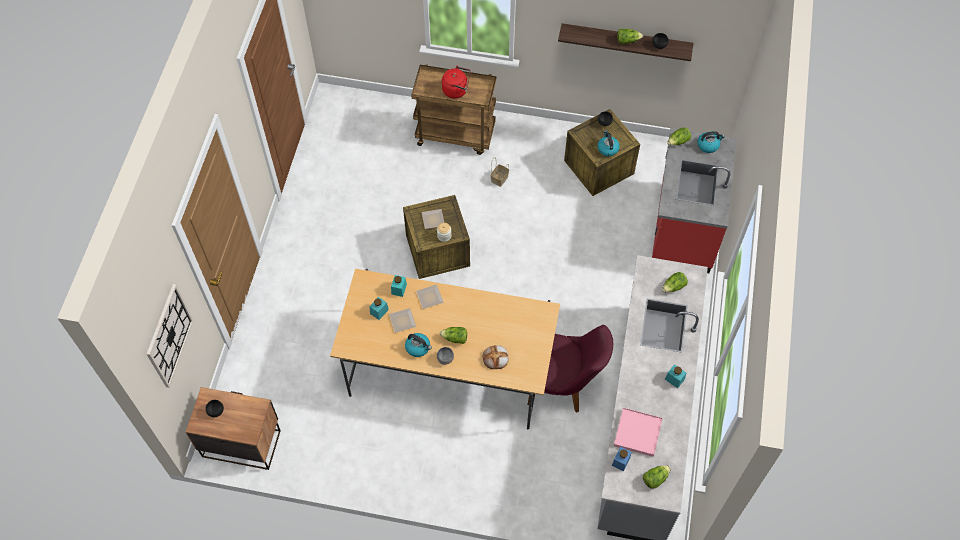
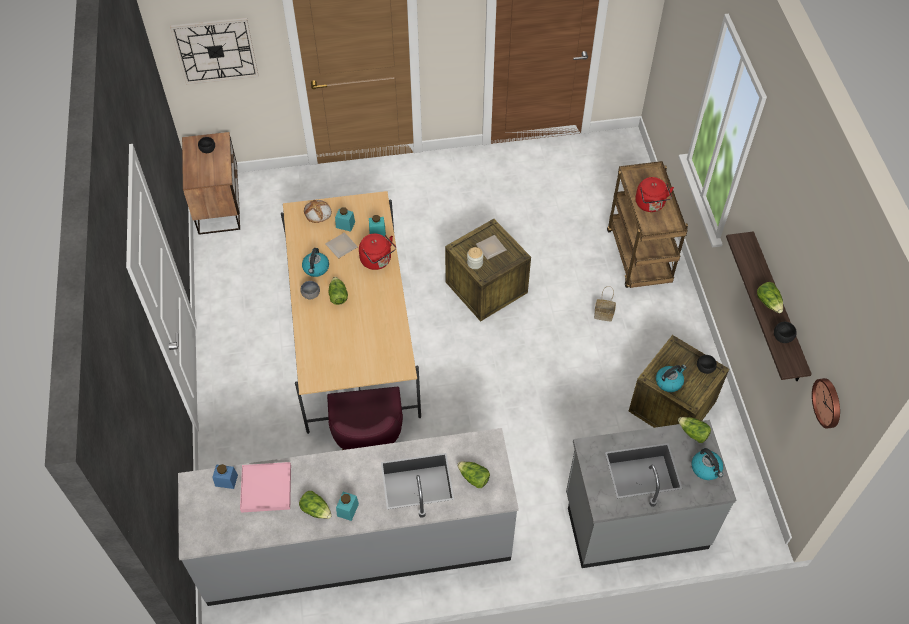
camera: 70 degrees right, 5 degrees down
(430, 298) = (377, 261): plate -> red kettle
(496, 358) = (327, 338): bread -> bread (317, 213)
(655, 478) = (214, 521): lettuce -> lettuce (316, 509)
(683, 226) = (635, 521): red counter -> grey counter
(723, 42) = (828, 402): none -> wall clock

